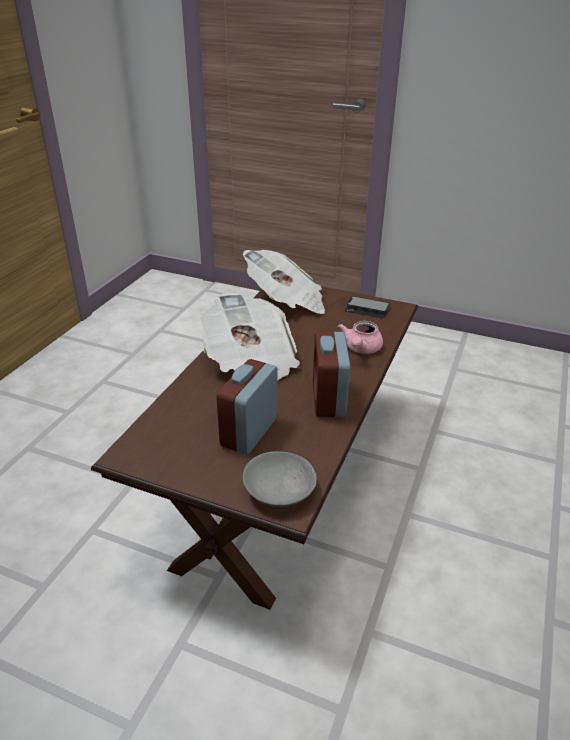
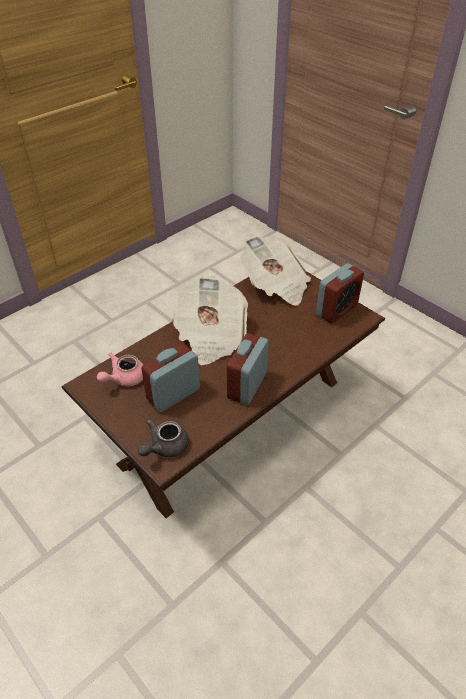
camera: 25 degrees right, 10 degrees up
(280, 490) = (164, 447): grey bowl -> grey teapot
(360, 349) = (303, 348): pink teapot -> pink teapot (124, 378)
(367, 308) = (336, 310): phone -> alarm clock

